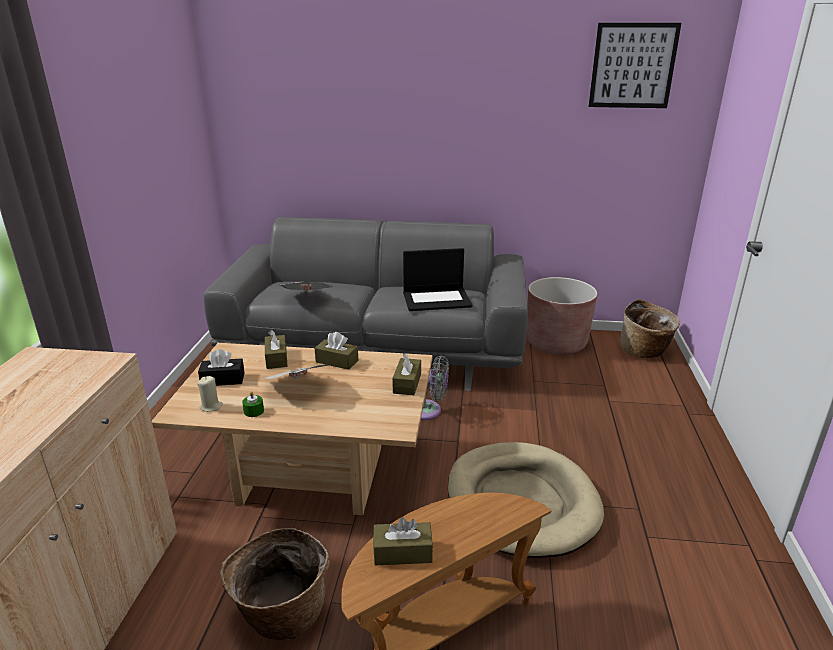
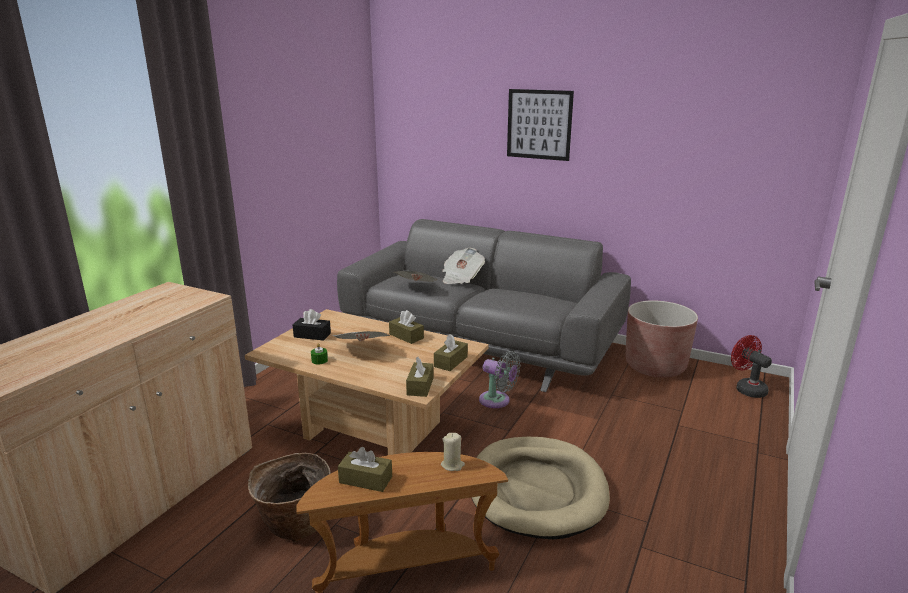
camera: 20 degrees right, 5 degrees down
(211, 406) = (292, 352): beige candle -> beige candle (452, 465)
(276, 358) = (361, 327): brown tissue box -> brown tissue box (420, 386)
(347, 280) = (461, 278): none -> newspaper
(437, 299) = (527, 302): laptop -> none
(633, 66) = (747, 99): picture -> picture (539, 124)
(645, 351) = (747, 388): basket -> red fan

